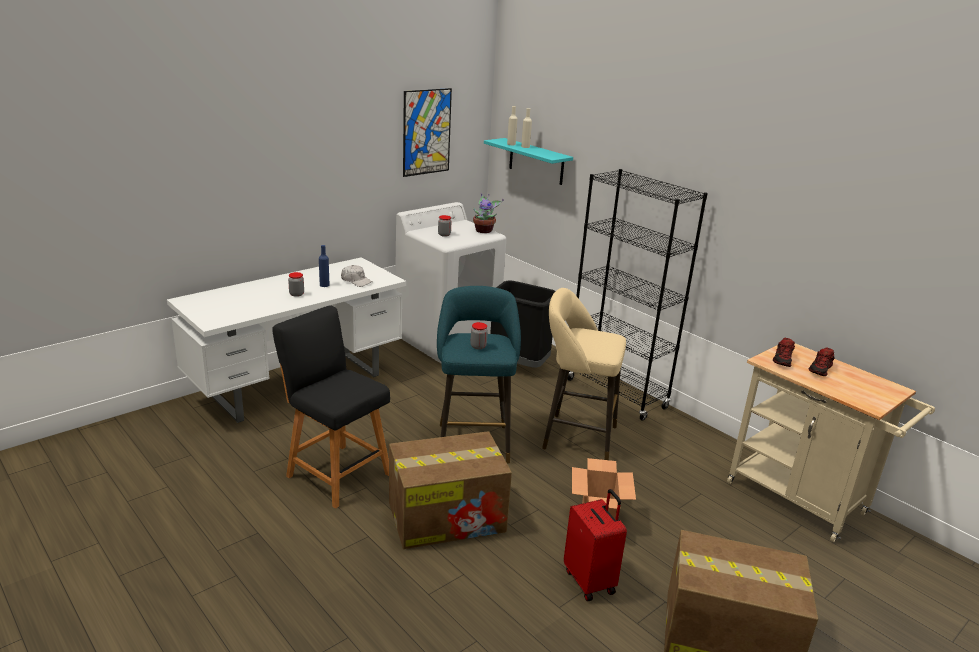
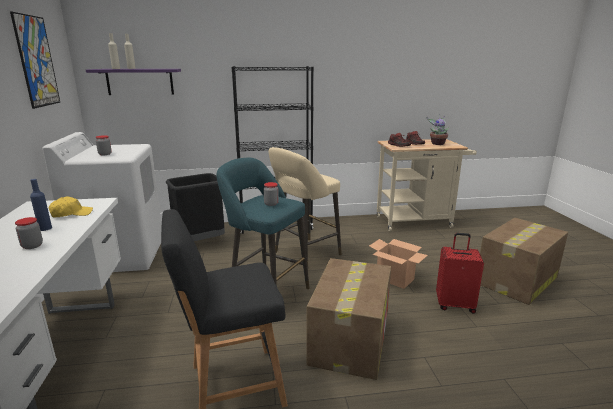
camera: 55 degrees left, 5 degrees down
(356, 281) = (71, 214): white cap -> yellow cap
(484, 230) = (128, 145): potted plant -> potted plant (437, 143)
(536, 161) = (140, 81): turquoise shelf -> purple shelf

